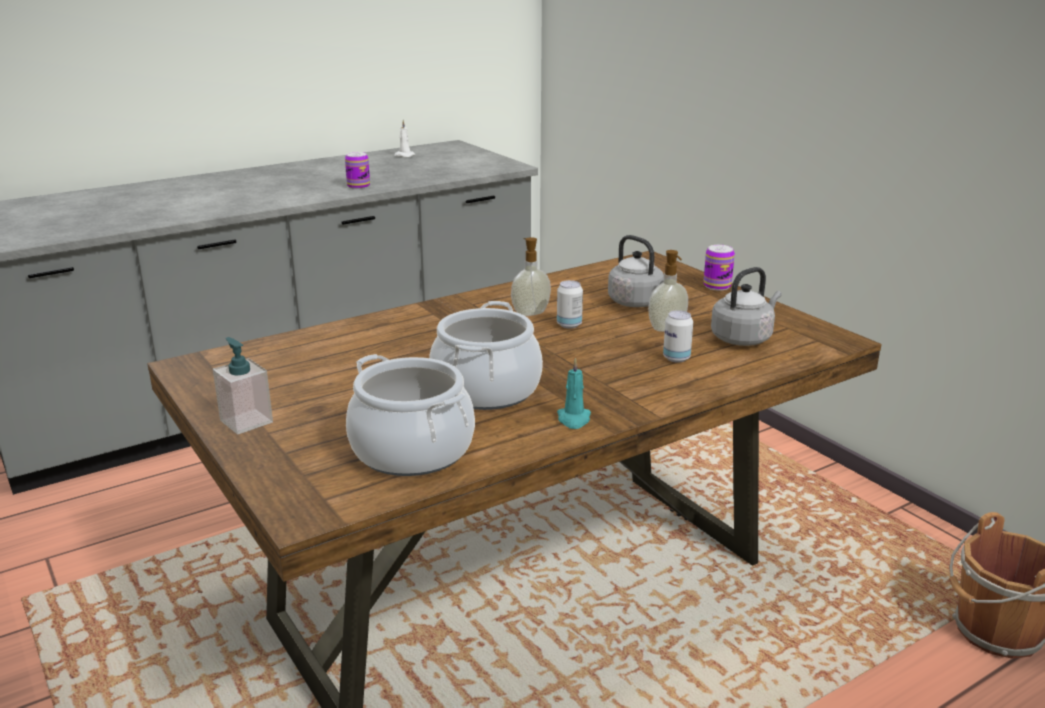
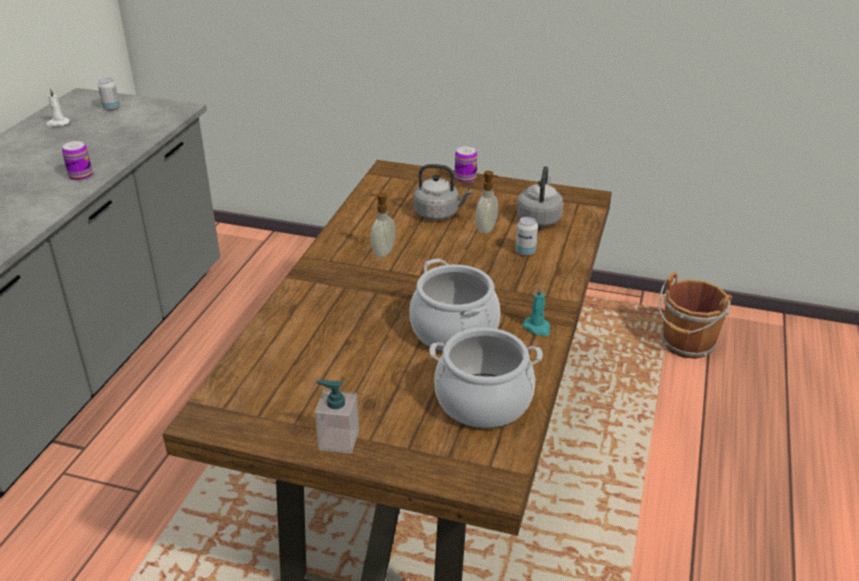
camera: 40 degrees left, 10 degrees up
(569, 325) = (423, 252): can -> can (111, 108)

